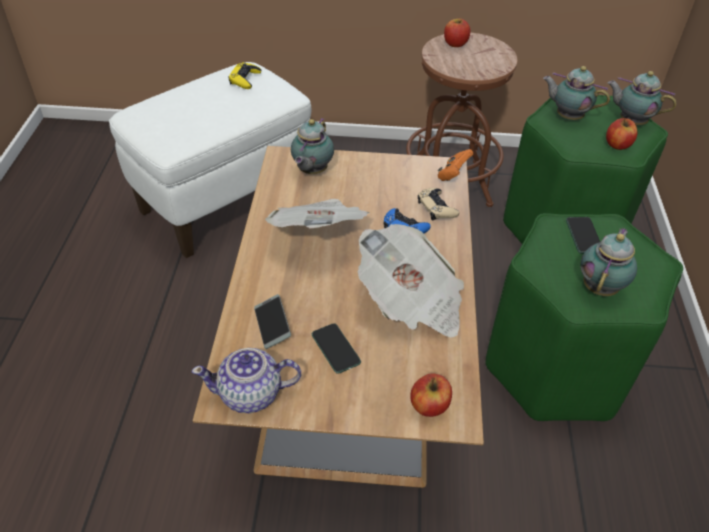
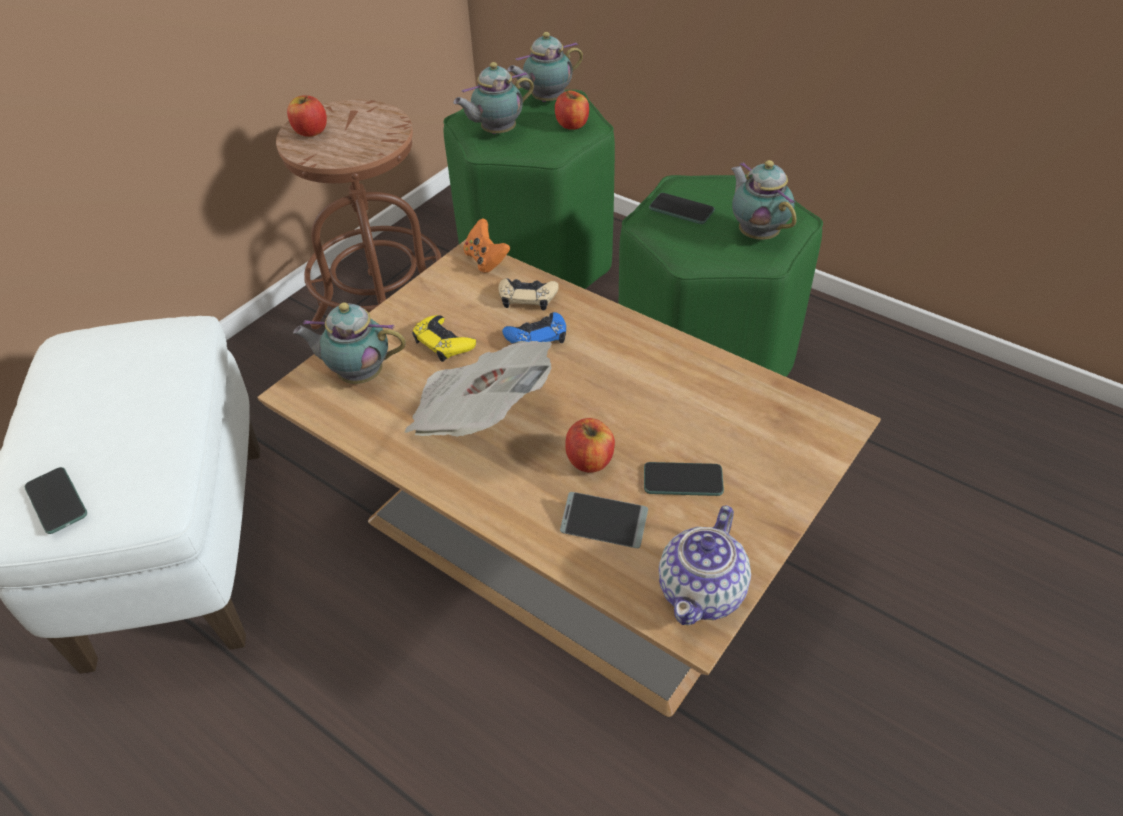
camera: 55 degrees left, 0 degrees up
(150, 119) = (56, 501): none -> phone
(245, 79) = (95, 356): yellow game controller -> yellow game controller (443, 343)
(311, 171) = (358, 375): teapot -> teapot turned 135 degrees clockwise
(411, 302) = (657, 384): newspaper -> none
(429, 405) = (812, 436): apple -> apple (590, 460)

